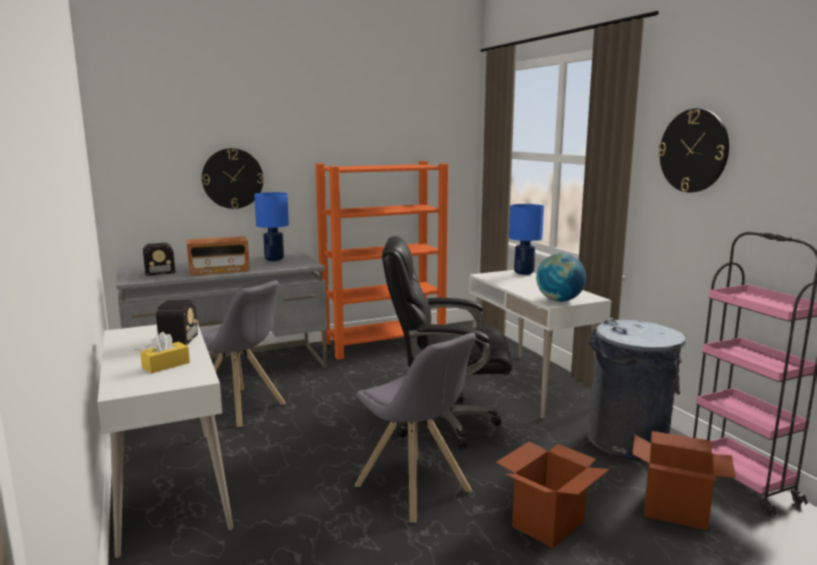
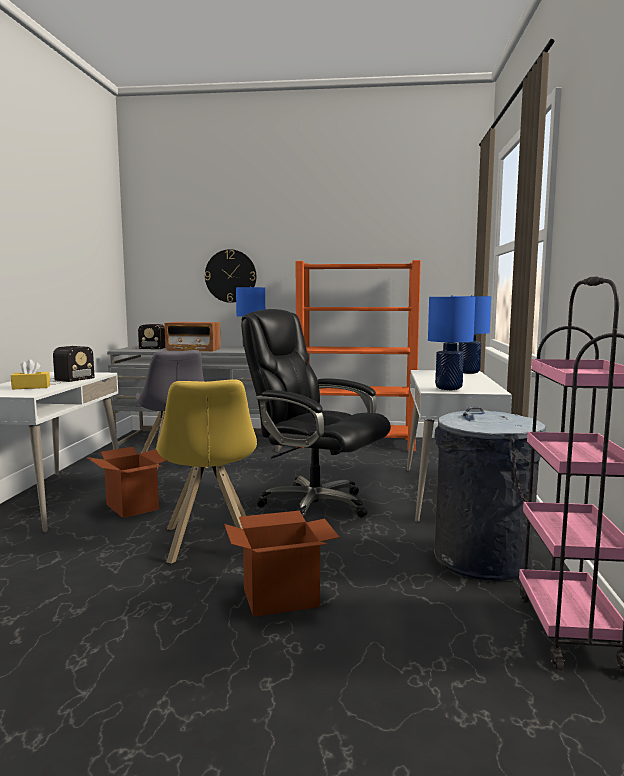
camera: 30 degrees right, 5 degrees down
(414, 488) = (210, 542): grey chair -> yellow chair
(559, 300) = (448, 389): globe -> blue table lamp
(675, 510) = (437, 629): cardboard box -> cardboard box (132, 507)
(693, 151) = (583, 199): wall clock -> none

